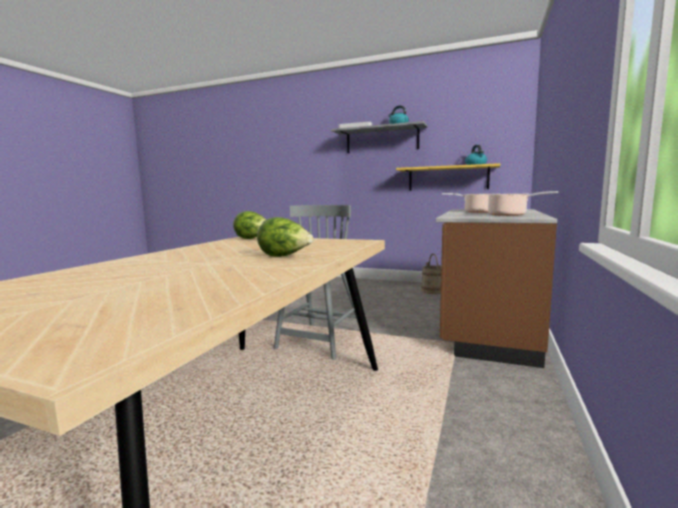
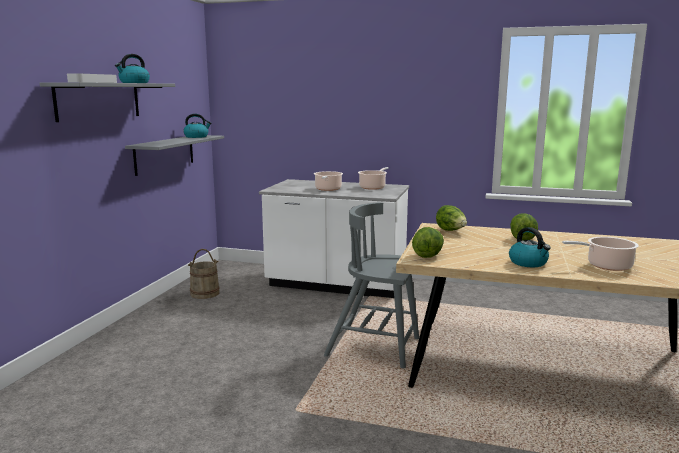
camera: 95 degrees left, 5 degrees up
(124, 270) = (606, 266): none -> cooking pot
(188, 253) = (528, 263): none -> kettle
(338, 243) = (451, 231): none -> lettuce
(448, 178) = (165, 154): yellow shelf -> grey shelf
(486, 329) = (336, 284): brown counter -> white counter

